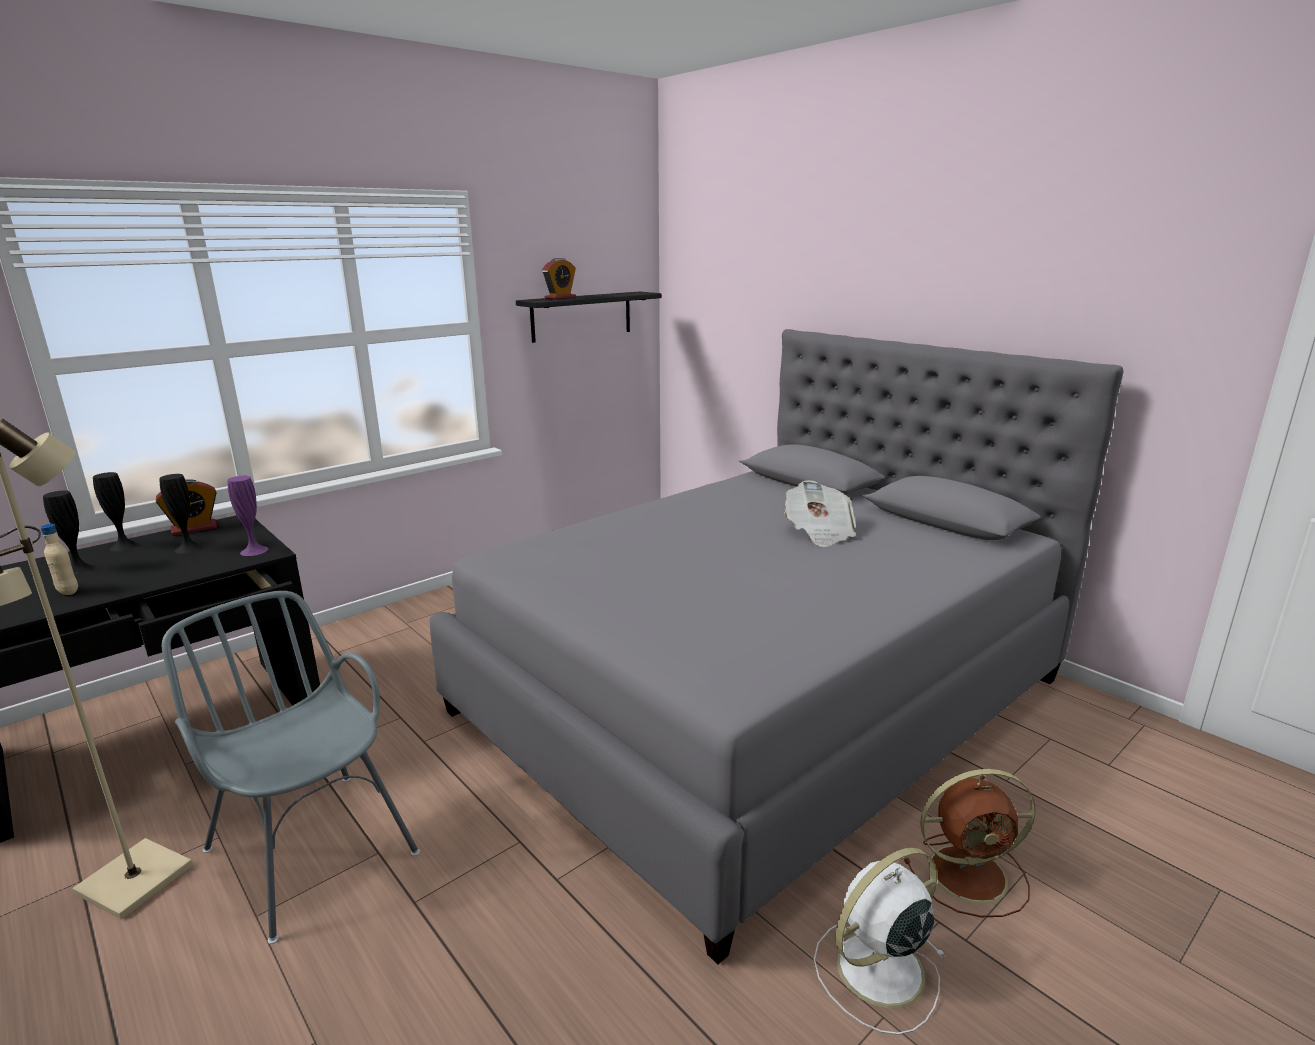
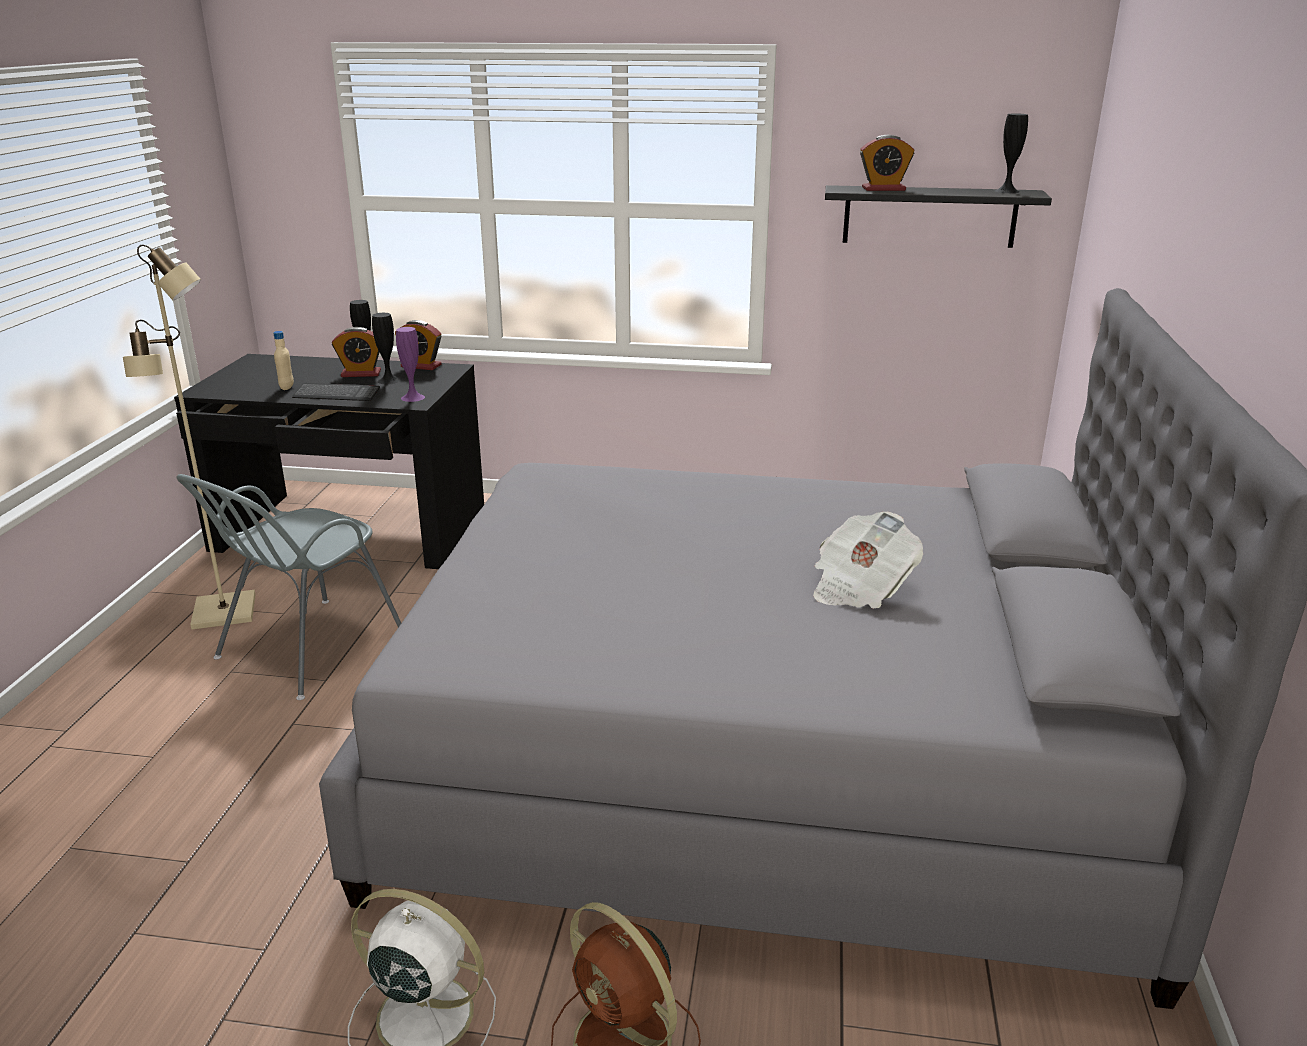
camera: 50 degrees right, 5 degrees up
(79, 569) = (318, 373): black vase -> black vase (1007, 191)
(137, 553) = (361, 373): none -> alarm clock
(156, 576) = (337, 394): none -> keyboard
(308, 845) = (306, 649): grey chair -> grey chair turned 150 degrees counterclockwise

